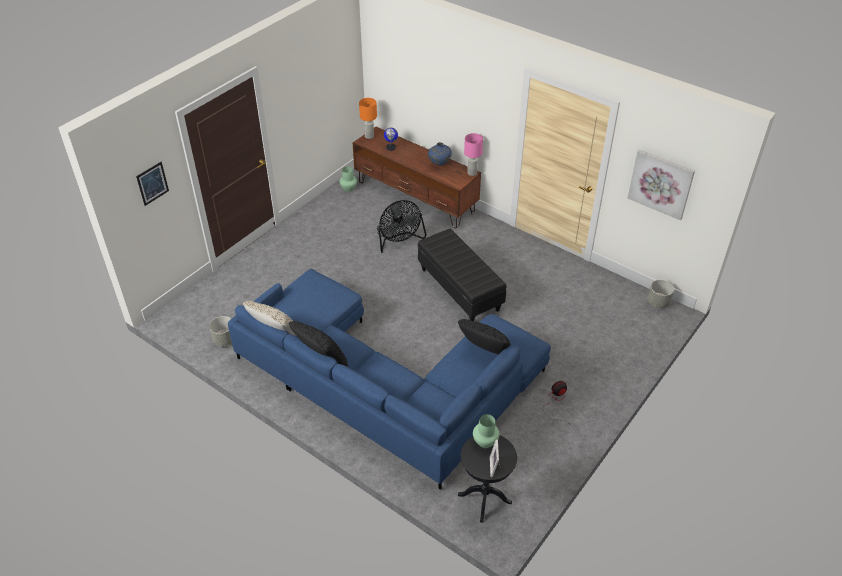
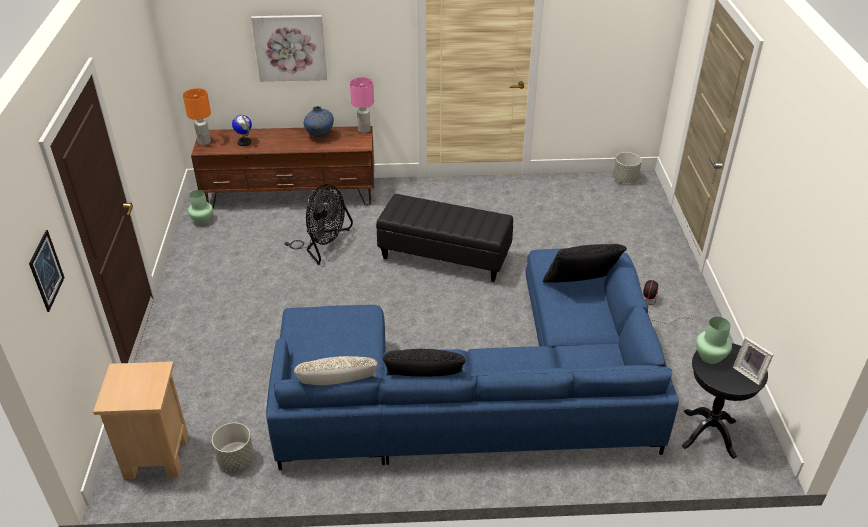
camera: 40 degrees left, 5 degrees down
(194, 314) = (156, 455): none -> beige nightstand
(661, 183) = (607, 41): picture -> picture (290, 47)

